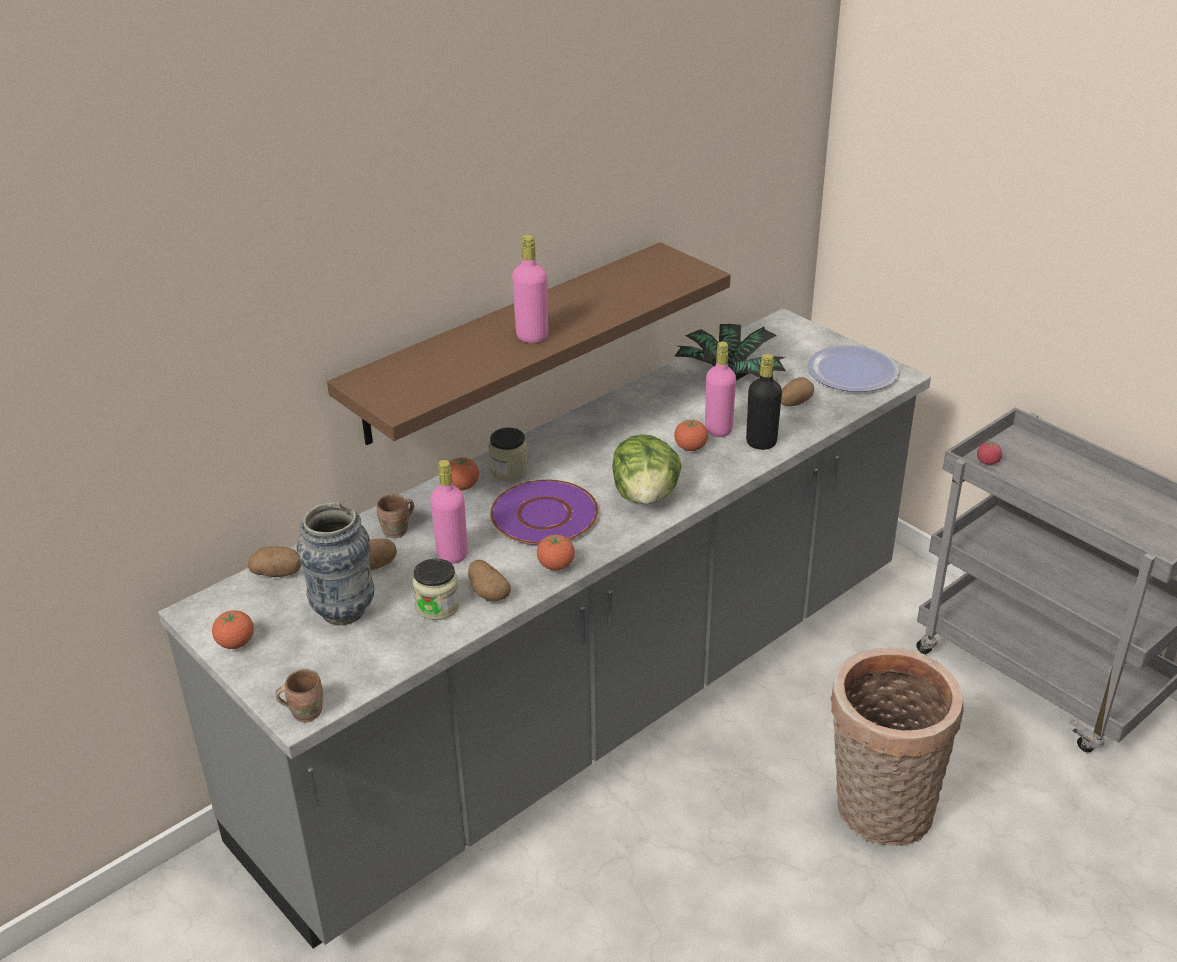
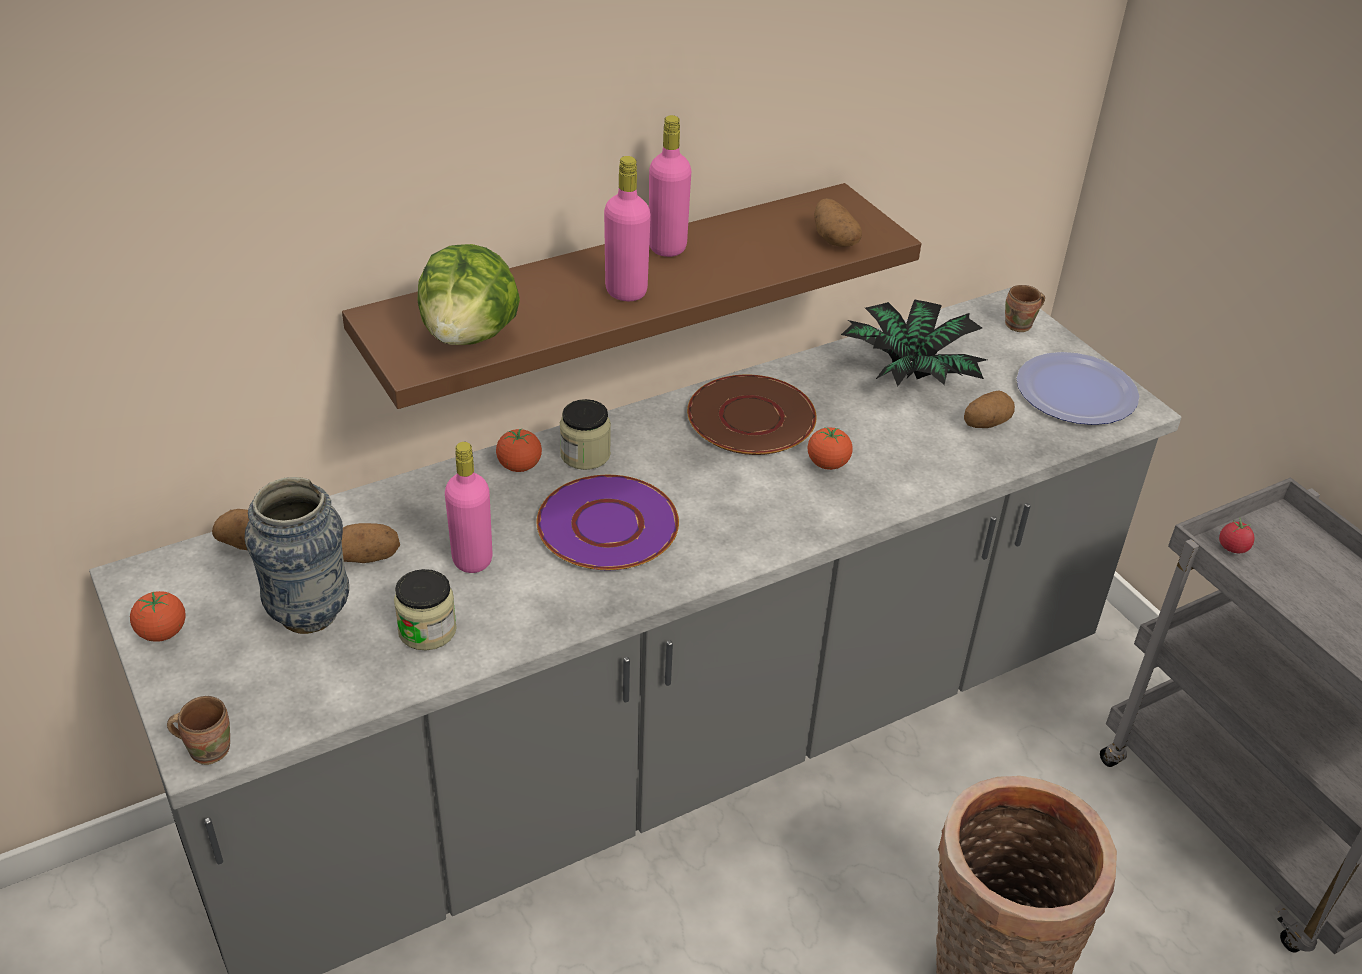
camera: 10 degrees right, 5 degrees up
(397, 531) = (417, 514): brown mug -> brown mug (1020, 326)
(487, 592) = (497, 623): potato -> potato (833, 239)
(556, 566) = (597, 601): tomato -> none
(622, 426) = (750, 418): none -> brown plate
(646, 496) = (747, 523): lettuce -> lettuce (470, 336)
(718, 430) = (872, 445): pink bottle -> pink bottle (667, 247)
(761, 443) = (923, 473): black bottle -> none

